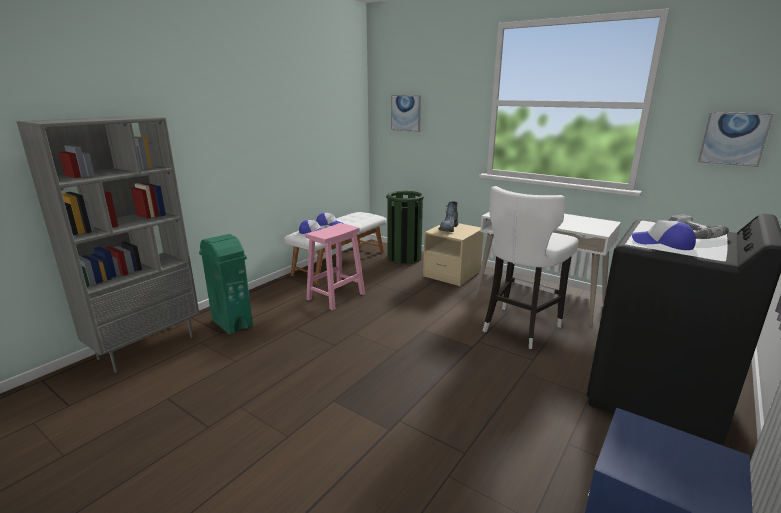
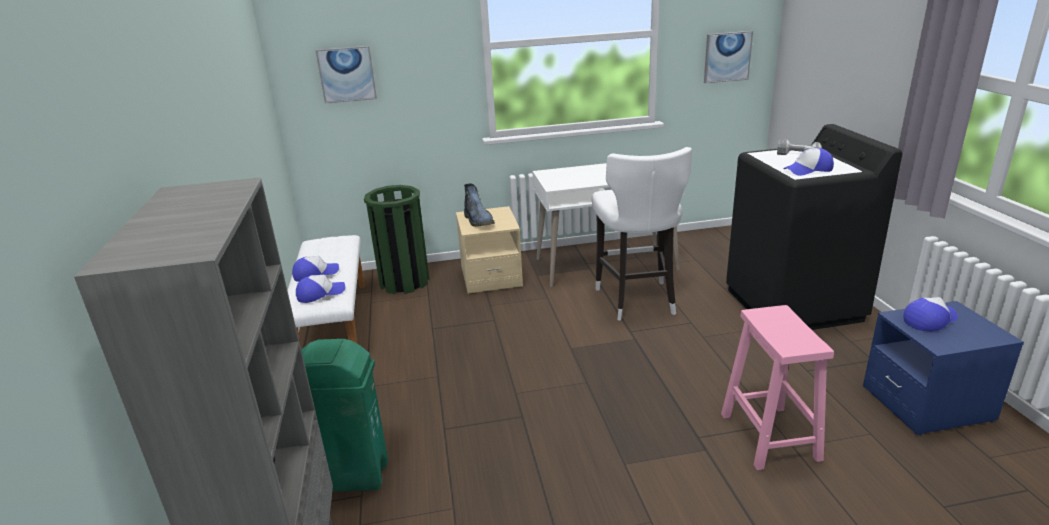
camera: 45 degrees left, 5 degrees up
(335, 297) = (416, 368): pink stool -> pink stool (770, 437)
(662, 444) = (929, 320): none -> cap

